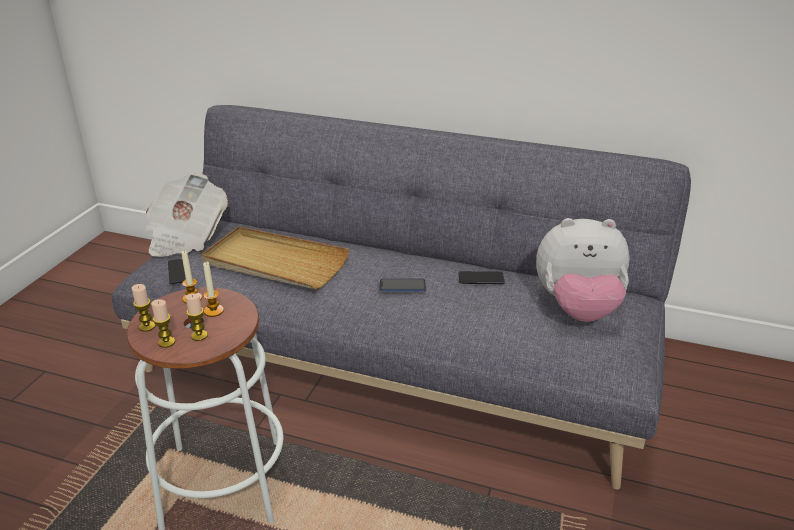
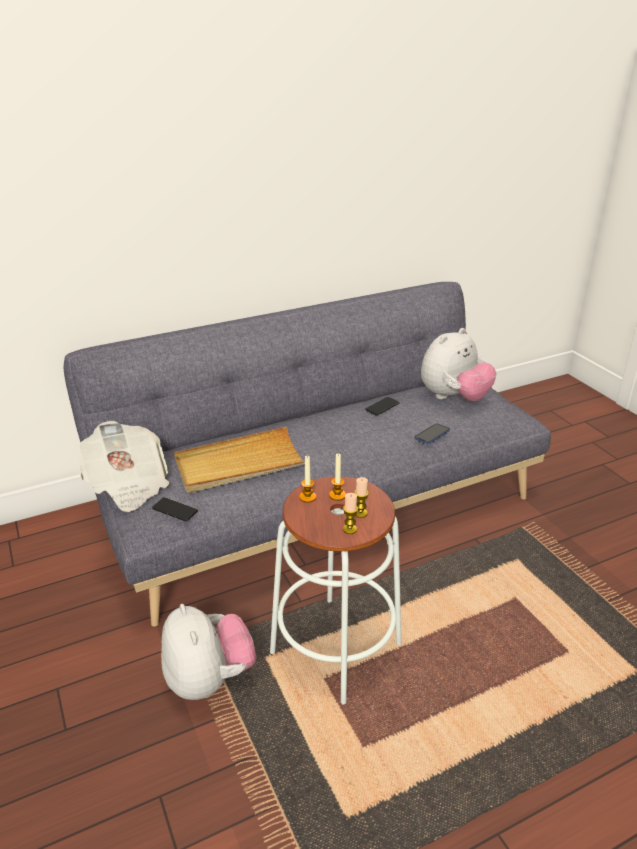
camera: 45 degrees left, 0 degrees up
(117, 435) = (209, 679): none -> plush toy
(147, 326) = (316, 529): candle -> none
(402, 286) = (348, 434): phone -> phone (432, 435)

